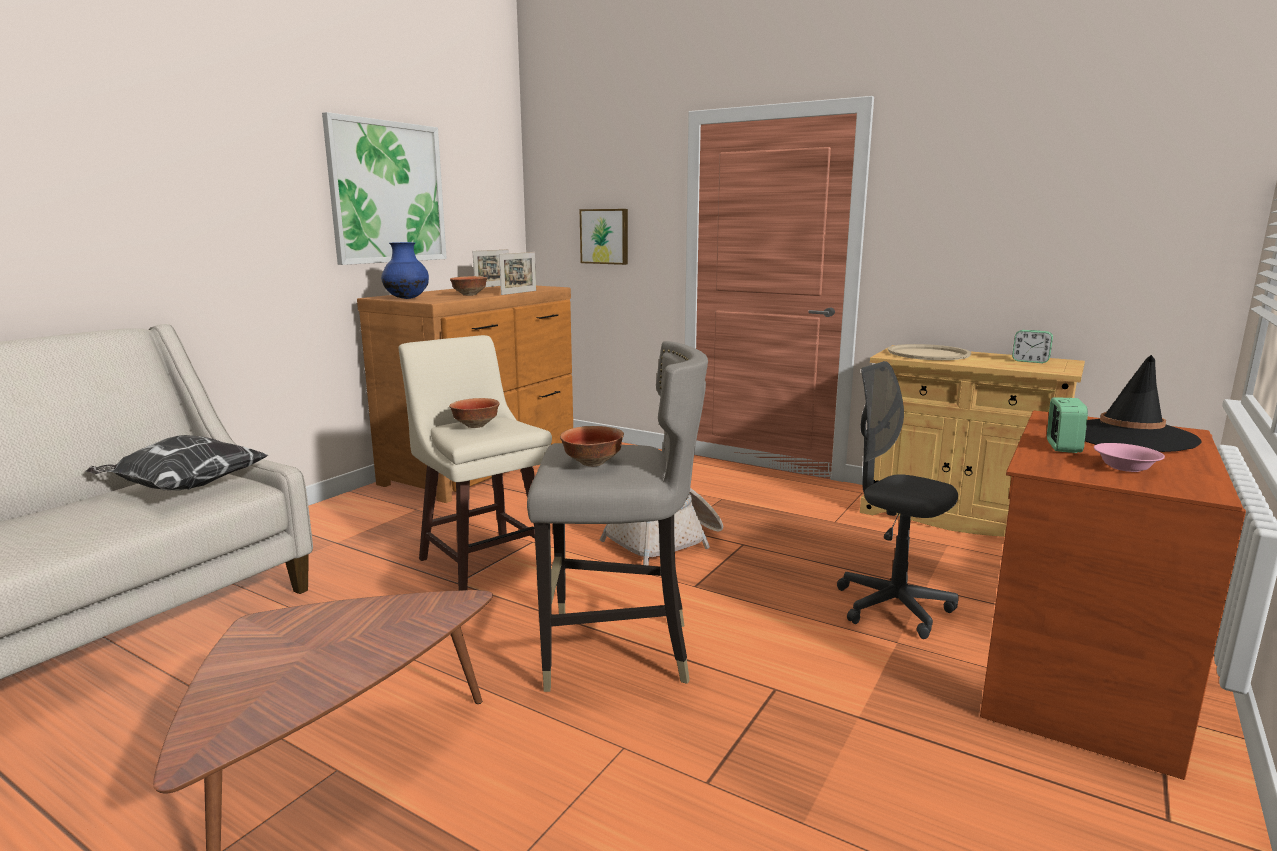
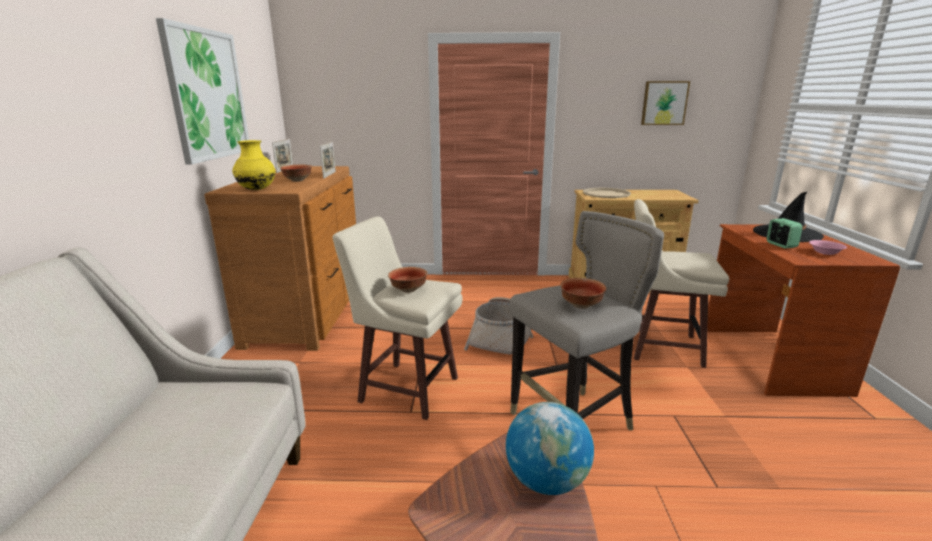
camera: 30 degrees left, 5 degrees up
(183, 489) = (193, 410): pillow -> none
(385, 640) = (546, 481): none -> globe
(407, 298) = (257, 189): blue vase -> yellow vase
(605, 236) = (361, 125): picture -> picture (664, 103)
(893, 607) = (661, 347): grey office chair -> beige stool
(1030, 361) = (658, 193): alarm clock -> none

